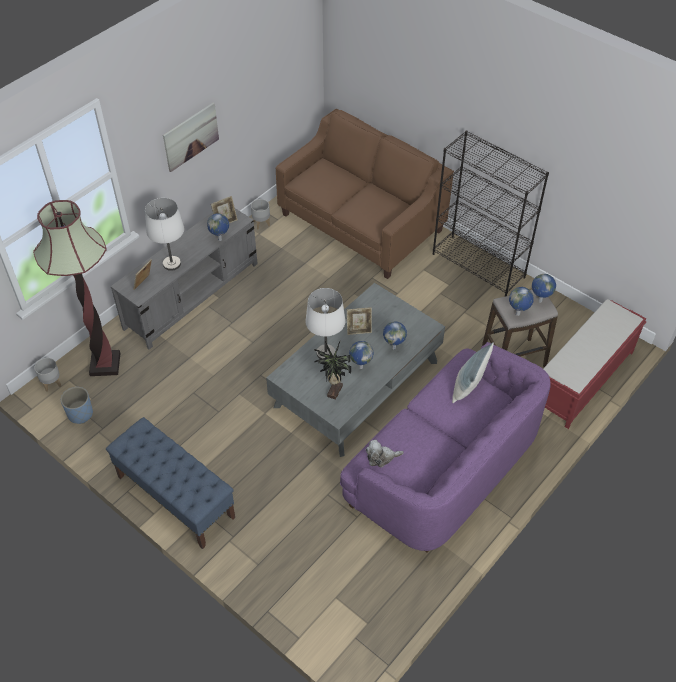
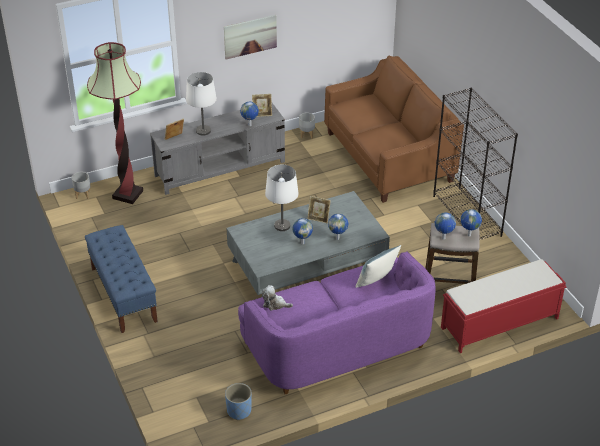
camera: 25 degrees right, 10 degrees down
(80, 414) = (90, 220): blue planter -> blue planter (239, 411)
(333, 391) = (270, 252): potted plant -> none

